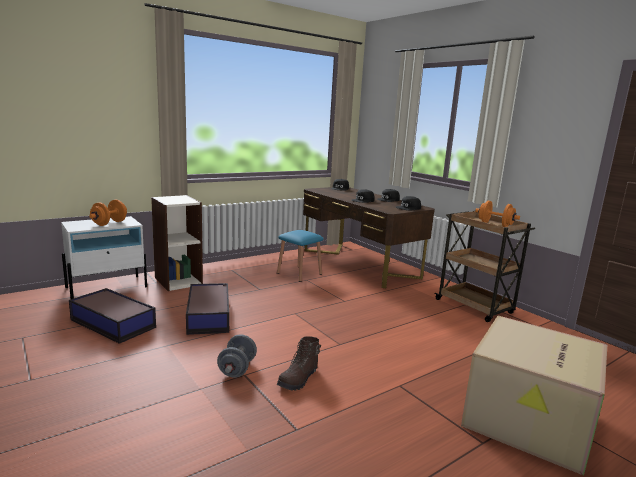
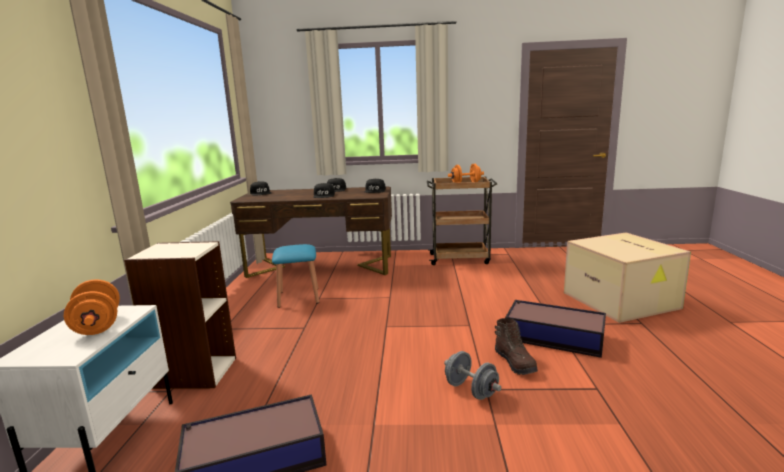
camera: 50 degrees left, 0 degrees up
(209, 315) = (329, 375): storage box -> storage box (552, 337)

